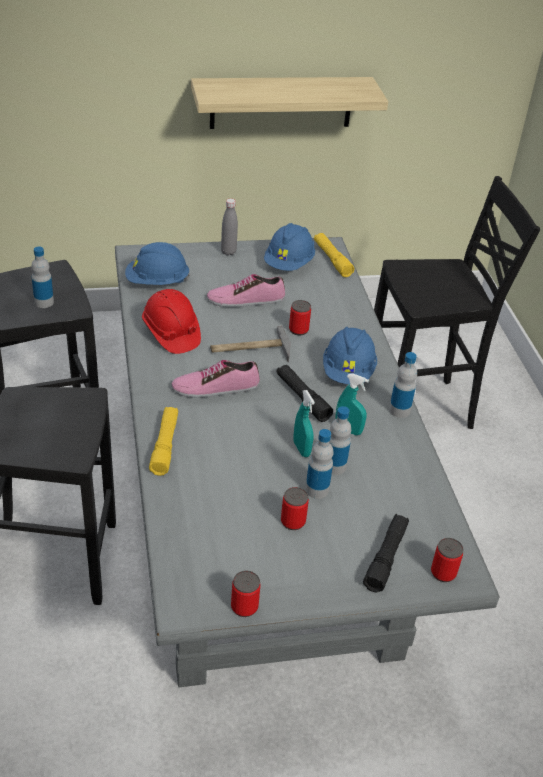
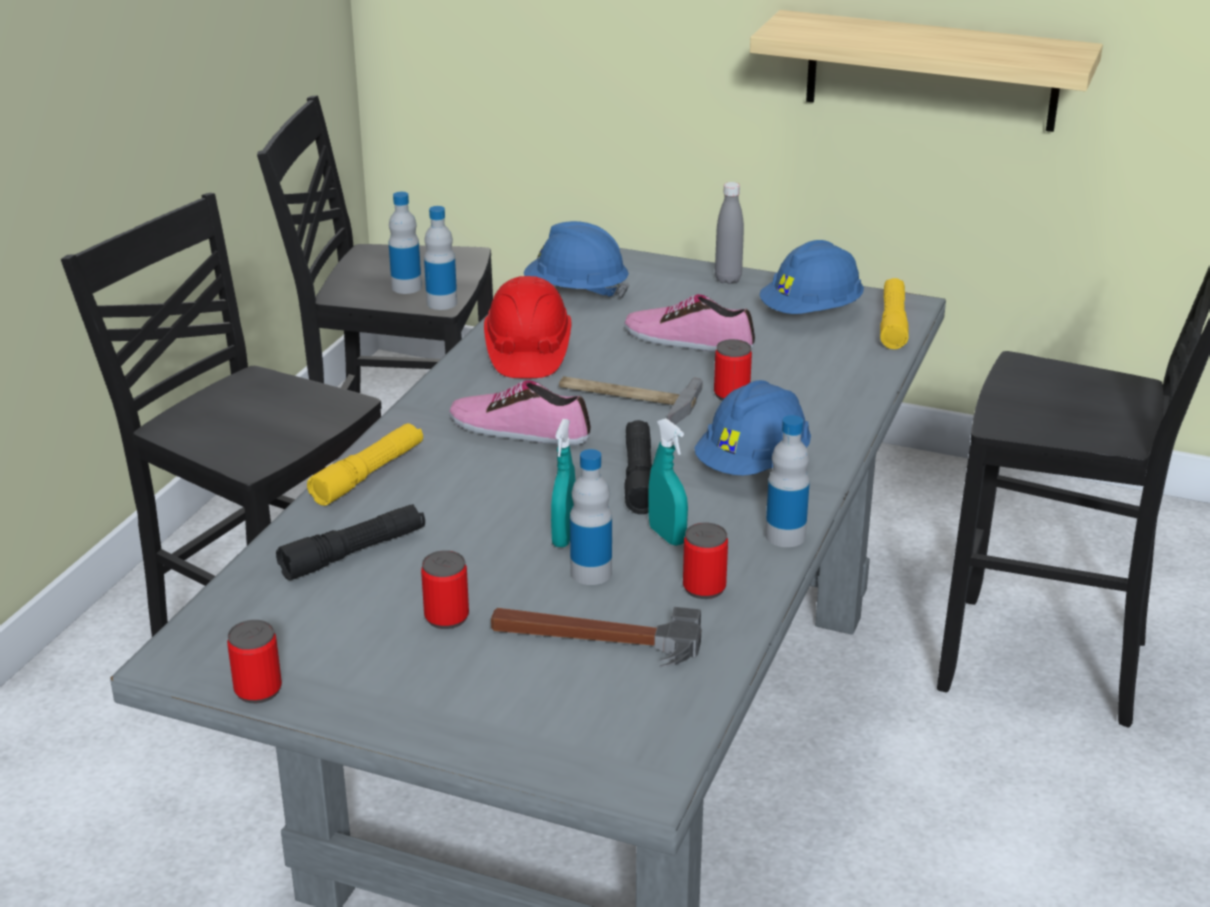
camera: 35 degrees right, 10 degrees down
(317, 490) = (529, 592): bottle -> bottle (442, 303)
(372, 505) = (595, 639): none -> hammer
(386, 557) = (539, 709): black flashlight -> black flashlight (354, 553)
(443, 573) = (611, 762): can -> can (704, 588)

